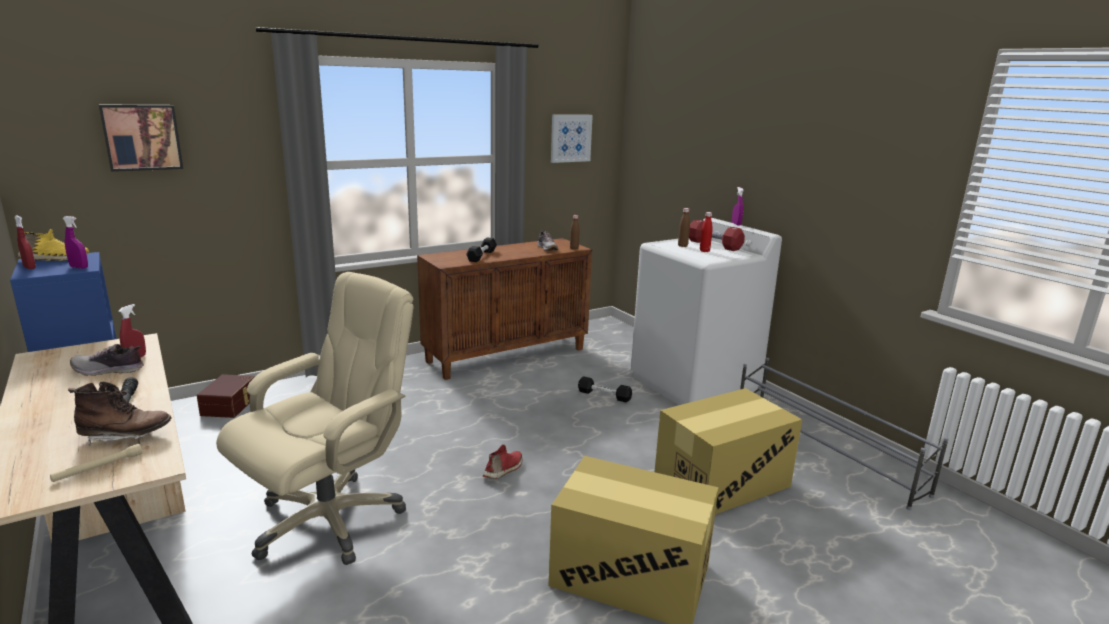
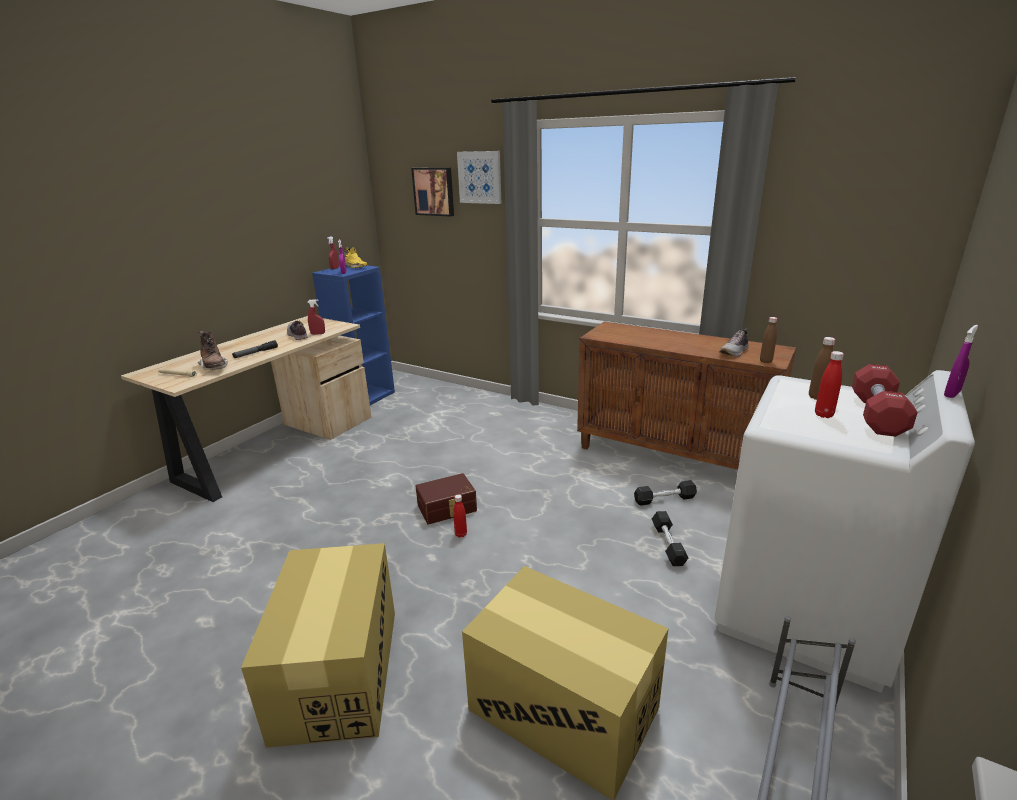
camera: 65 degrees right, 5 degrees up
(230, 405) = (453, 396): brown storage box -> brown storage box (447, 508)
(329, 519) = (346, 486): beige office chair -> none
(481, 256) = (647, 338): black dumbbell -> black dumbbell (664, 499)
(504, 470) = (461, 534): red shoe -> red bottle
(570, 138) = (854, 212): picture -> picture (480, 177)

